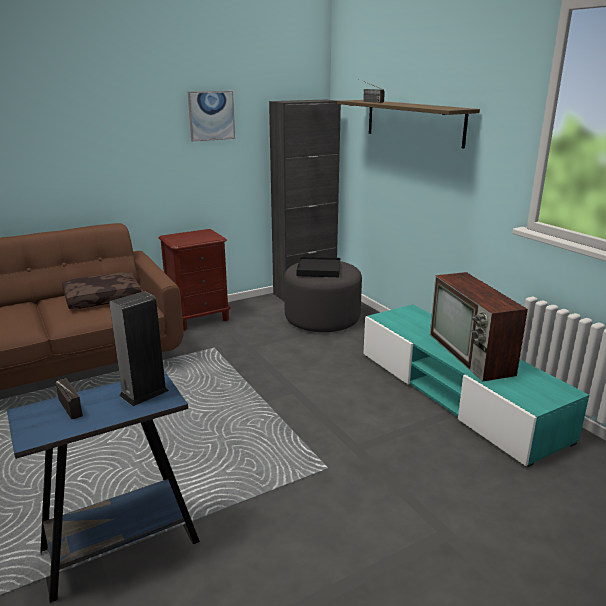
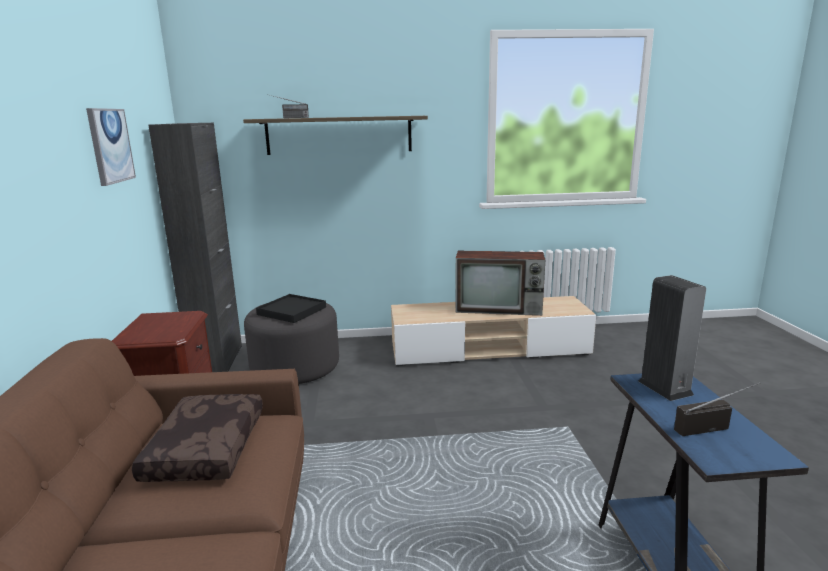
camera: 65 degrees left, 5 degrees down
(456, 394) = (489, 349): turquoise tv stand -> beige tv stand

